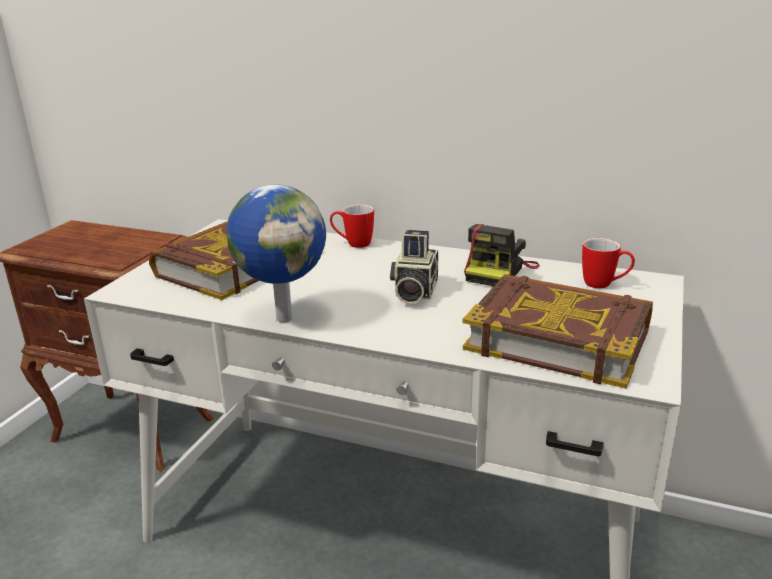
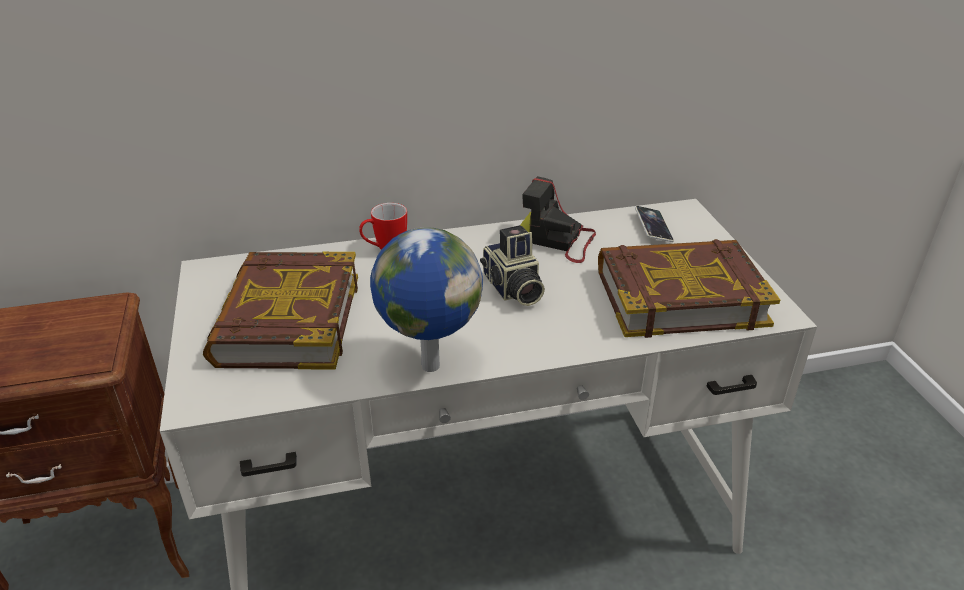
camera: 35 degrees left, 10 degrees up
(499, 272) = (558, 240): camera -> camera turned 120 degrees clockwise
(604, 285) = (653, 227): mug -> phone

